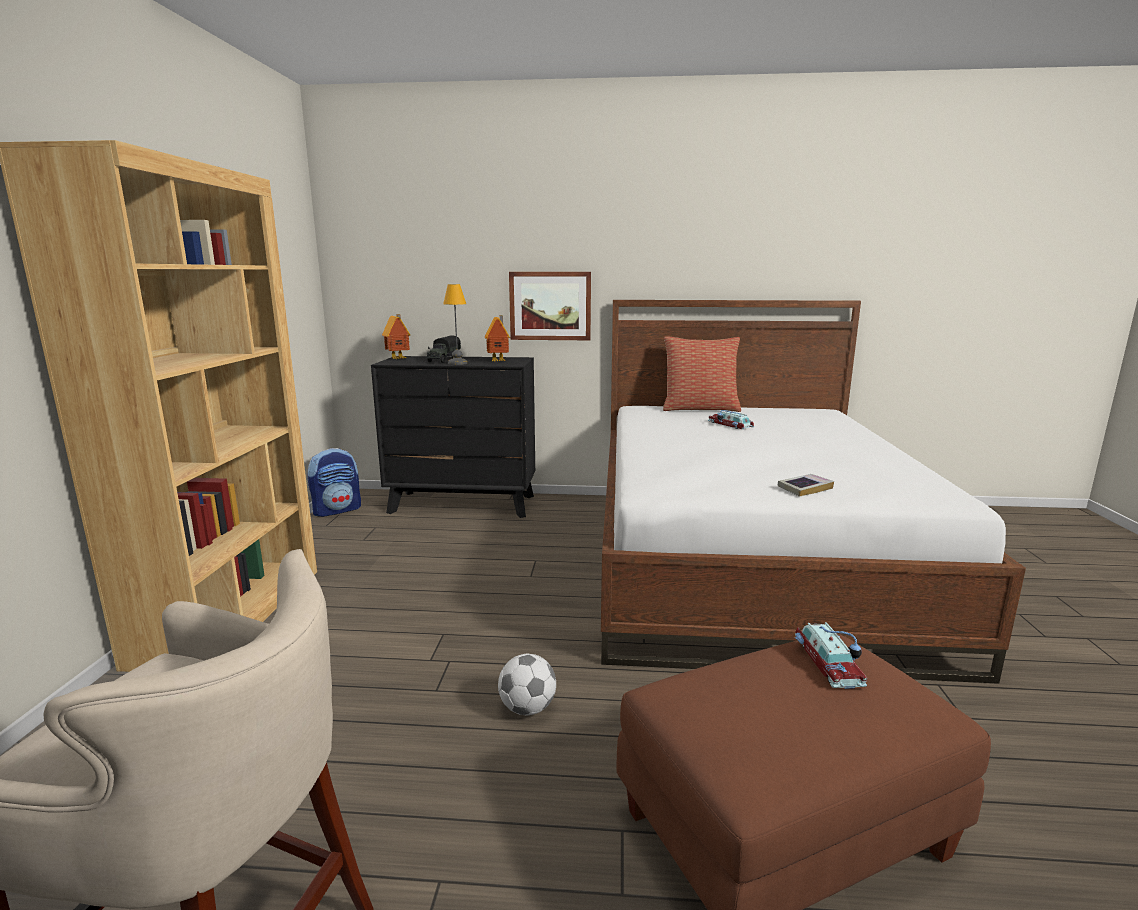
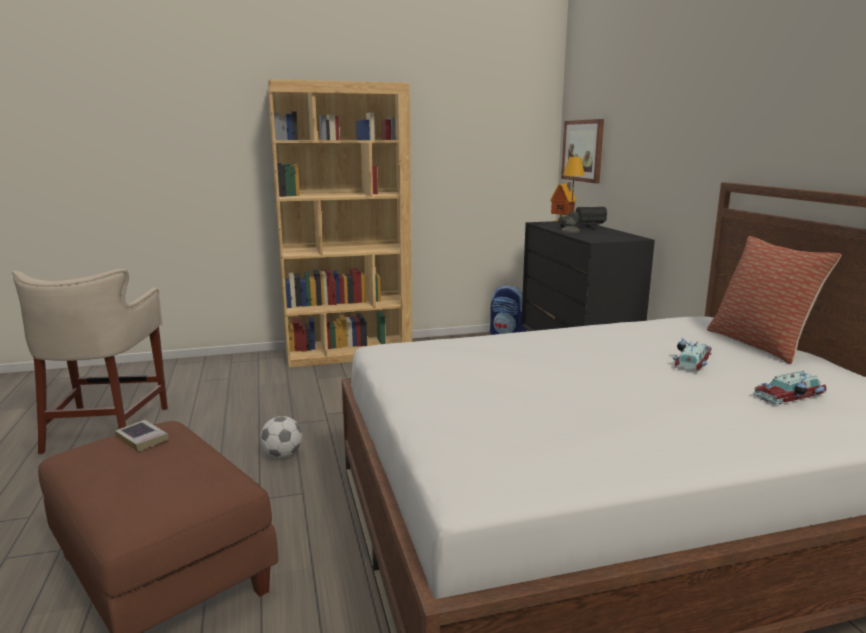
camera: 70 degrees right, 0 degrees up
(499, 361) = (604, 236): toy house -> none
(550, 306) = (678, 185): picture -> picture (583, 150)
(805, 488) = (443, 402): book -> book (142, 439)
(829, 661) = (191, 474): toy car -> toy car (791, 396)

